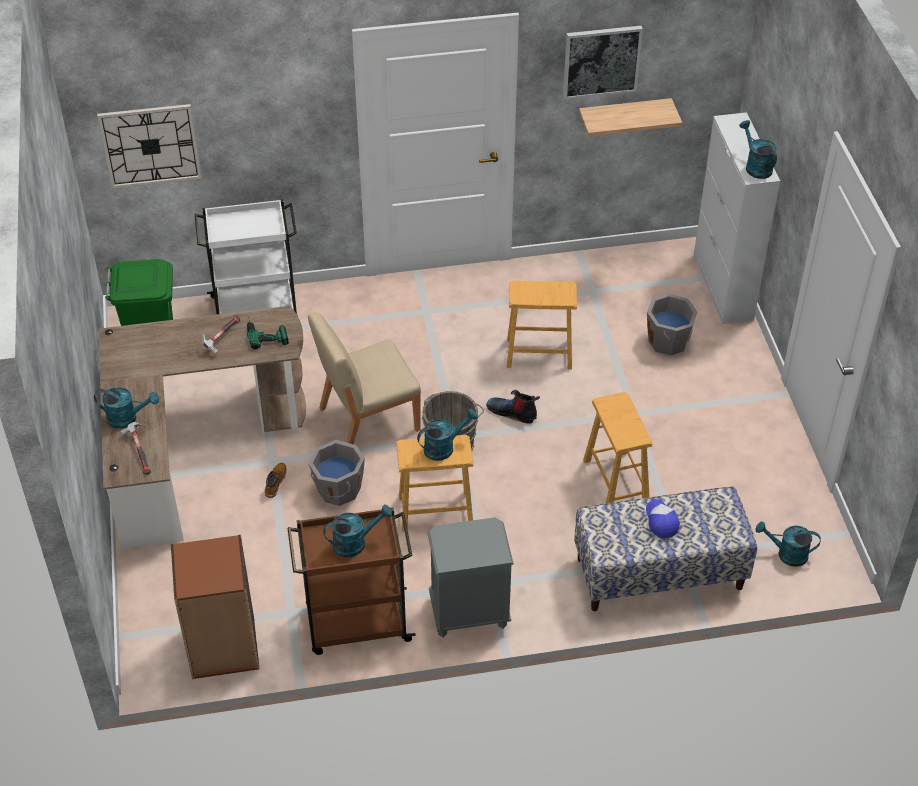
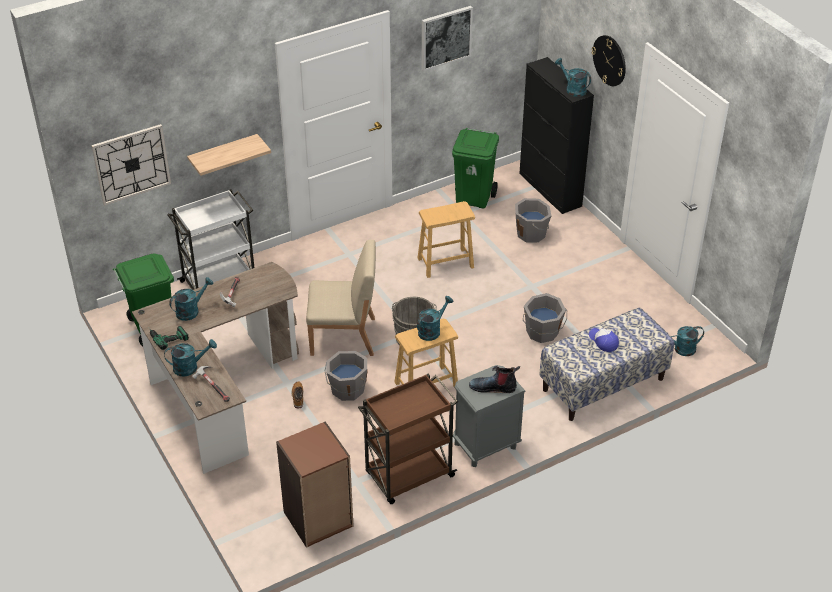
camera: 20 degrees left, 5 degrees down
(266, 332) = (264, 283): power drill -> power drill (166, 335)
(355, 542) = (412, 404): turquoise watering can -> turquoise watering can (191, 310)
(367, 419) = (344, 337): beige chair -> beige chair turned 135 degrees counterclockwise
(513, 412) = (447, 306): boot -> boot (493, 387)
(616, 480) = (542, 332): brown stool -> grey bucket
(618, 275) = (474, 198): none -> green trash can
(624, 117) = (463, 77): shelf -> shelf (223, 155)
(723, 287) = (550, 190): white cabinet -> black cabinet
(800, 141) = (609, 60): none -> wall clock

